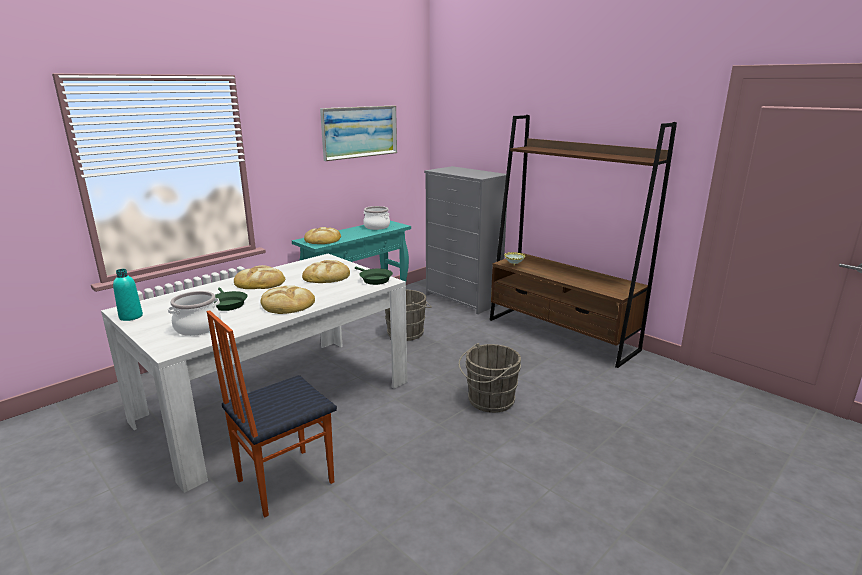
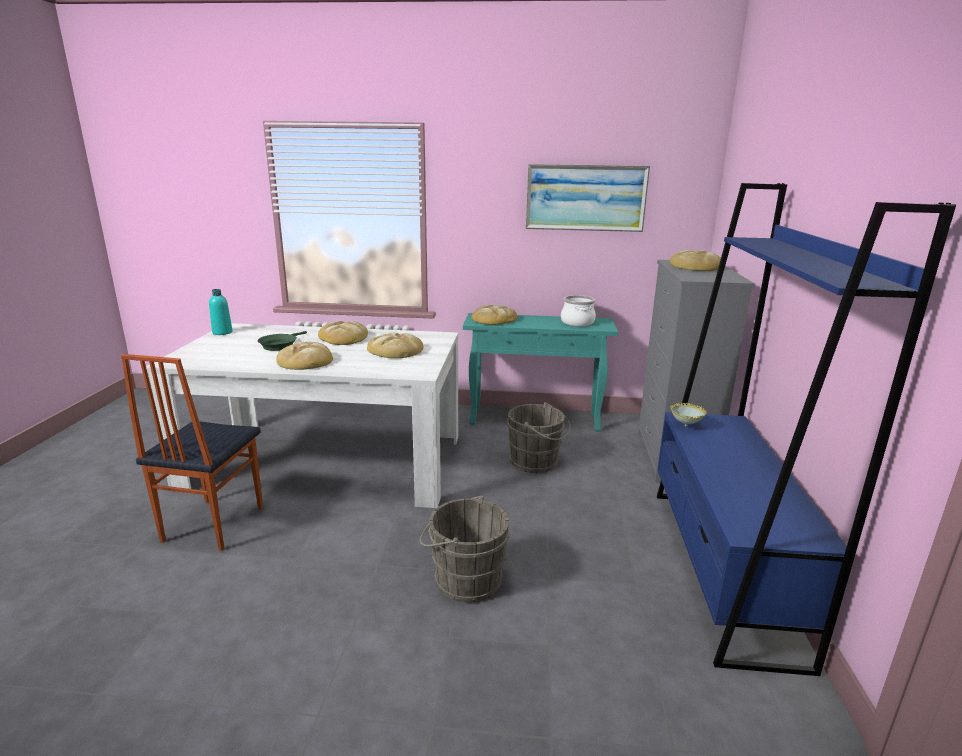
camera: 50 degrees right, 0 degrees up
(198, 328) = (220, 354): cooking pot -> none
(284, 481) = (212, 524): chair -> chair turned 90 degrees counterclockwise
(374, 279) = (417, 368): green frying pan -> none
(456, 171) = (695, 266): none -> bread
(561, 334) = (721, 568): brown bookcase -> blue bookcase

